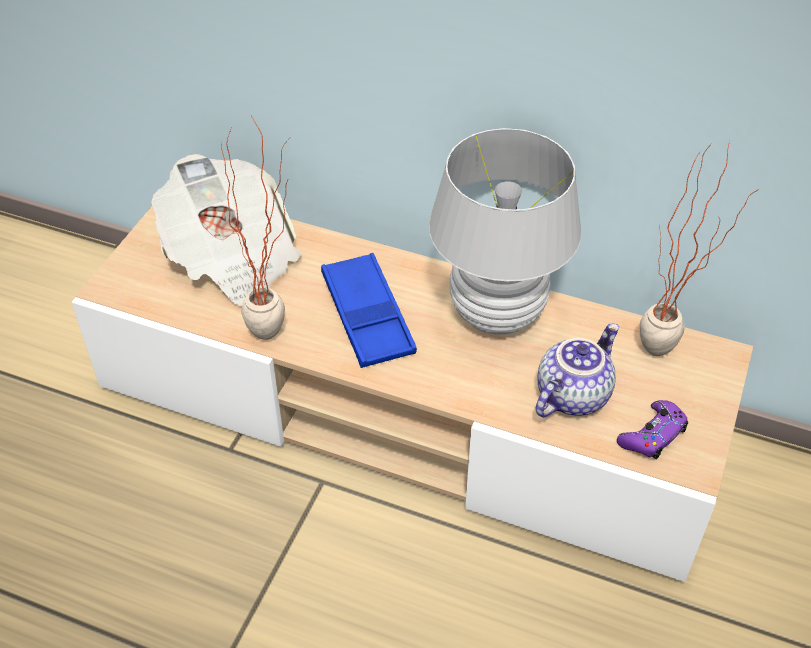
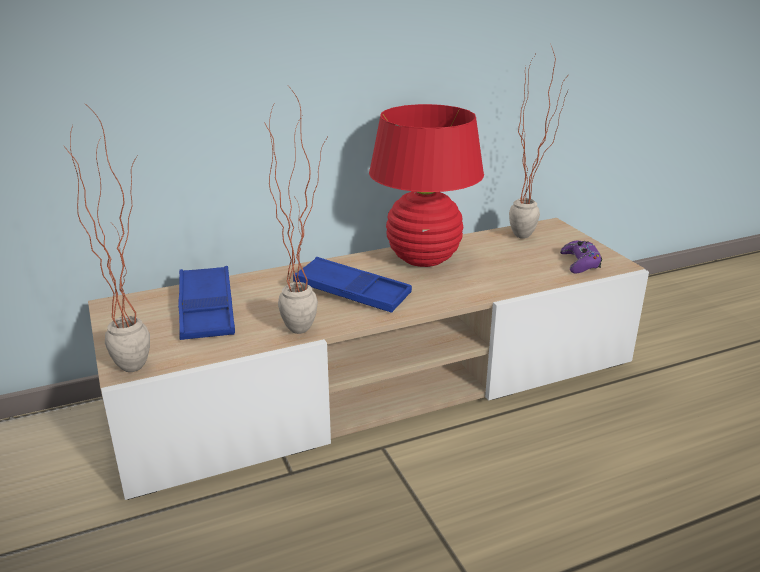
camera: 45 degrees left, 20 degrees down
(125, 285) = (140, 360): none -> potted plant
(232, 257) = (206, 310): newspaper -> blue tray
(497, 313) = (423, 258): white table lamp -> red table lamp
(571, 394) = (518, 268): teapot -> none

